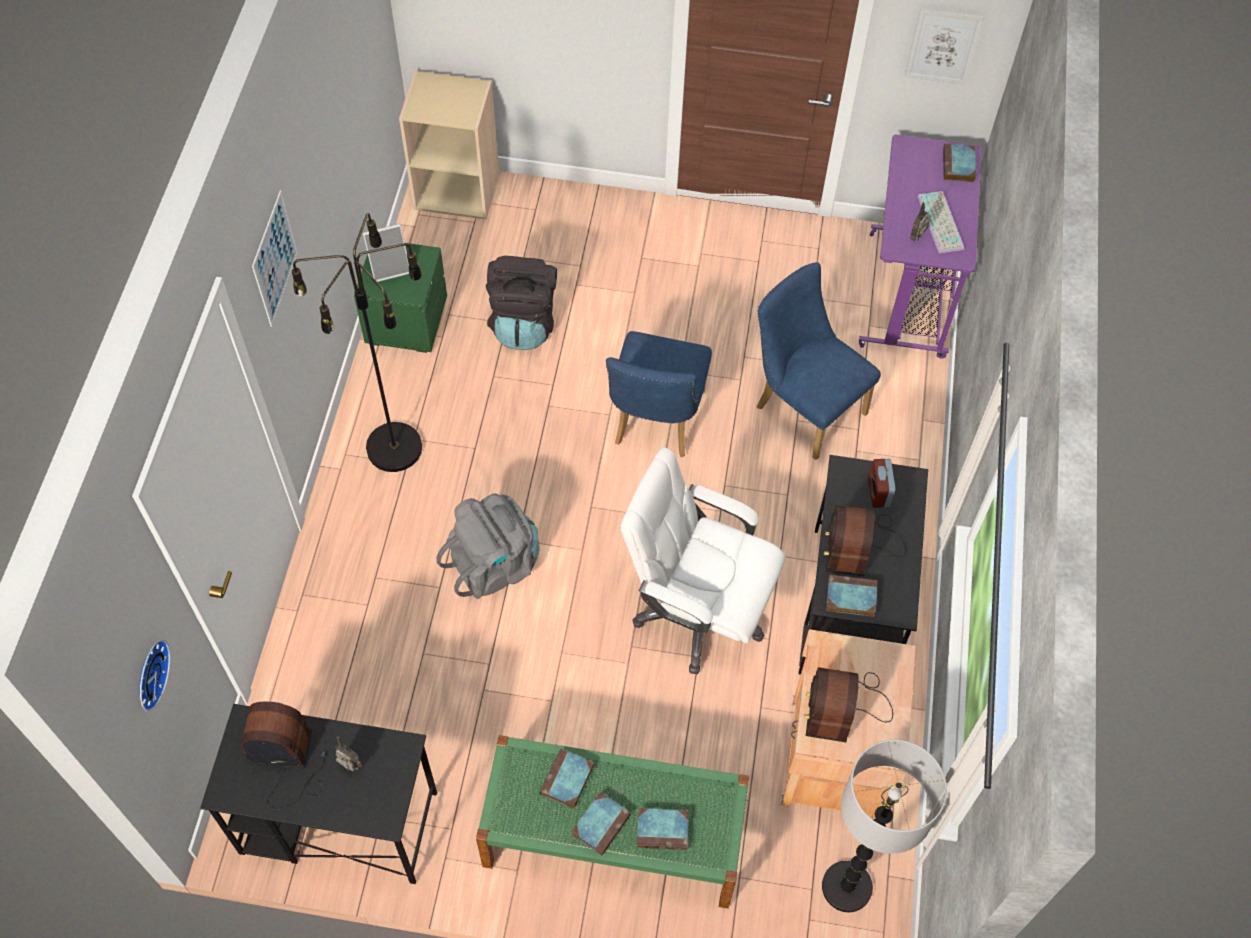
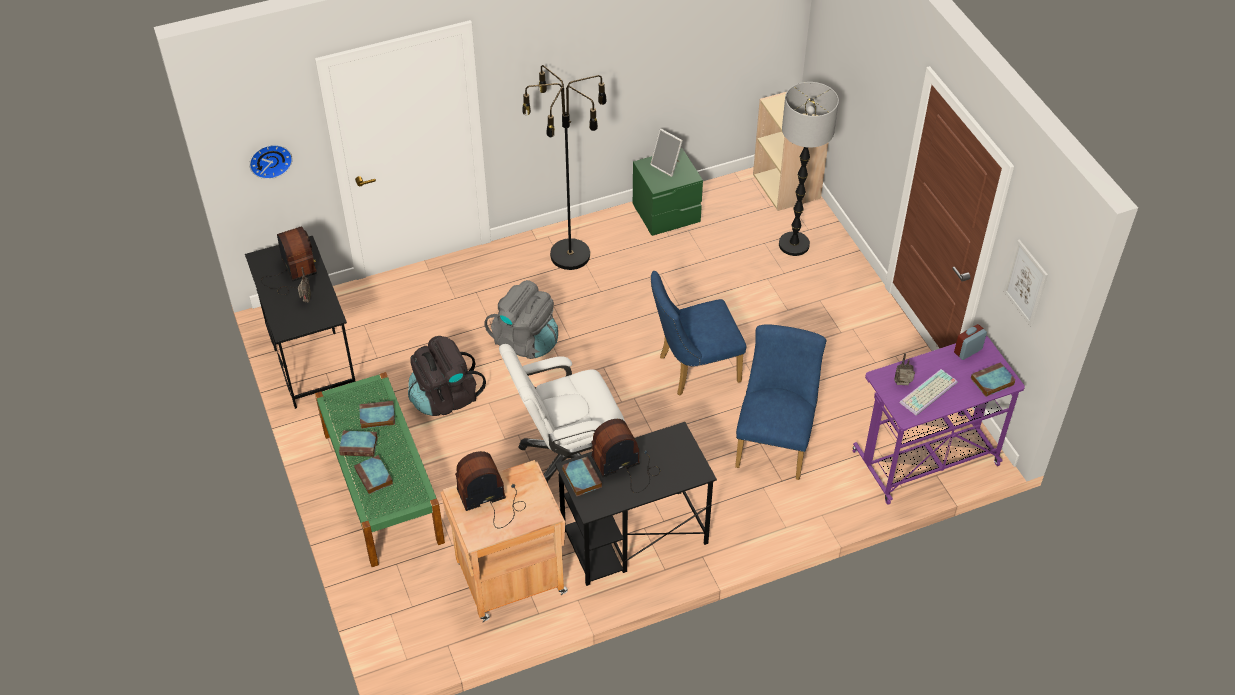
camera: 60 degrees right, 10 degrees down
(275, 259) = (543, 62): picture -> none
(524, 323) = (713, 268): black backpack -> black backpack (445, 398)
(697, 612) = (567, 457): white office chair -> white office chair turned 105 degrees counterclockwise
(846, 887) = (425, 625): floor lamp -> floor lamp (794, 244)
(878, 492) = (675, 459): alarm clock -> alarm clock (968, 351)

